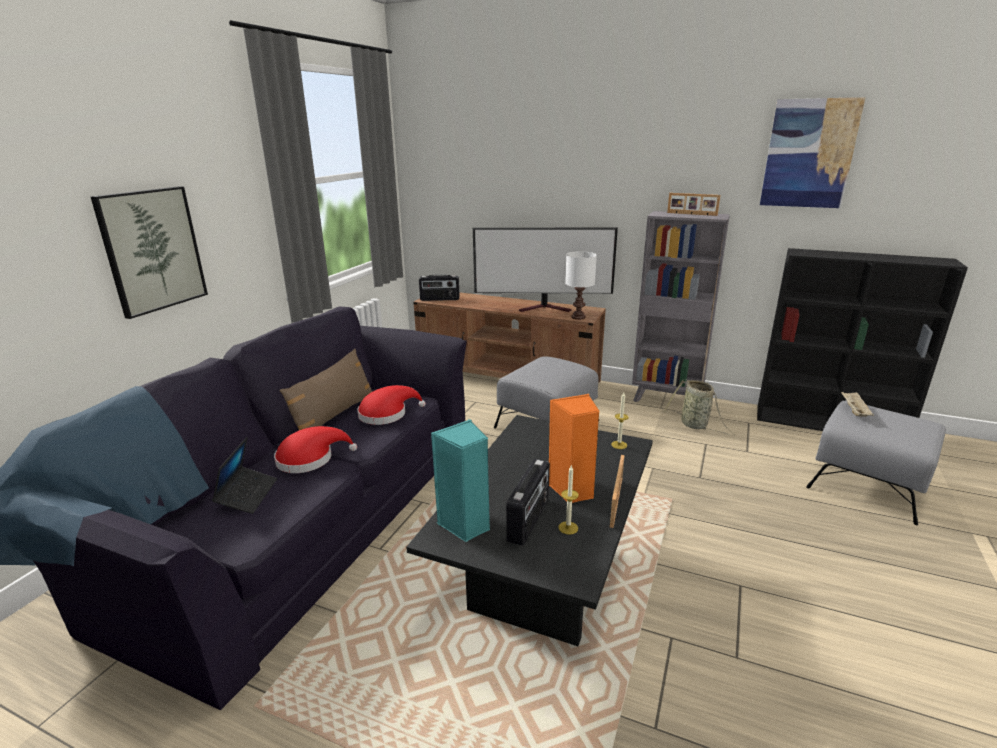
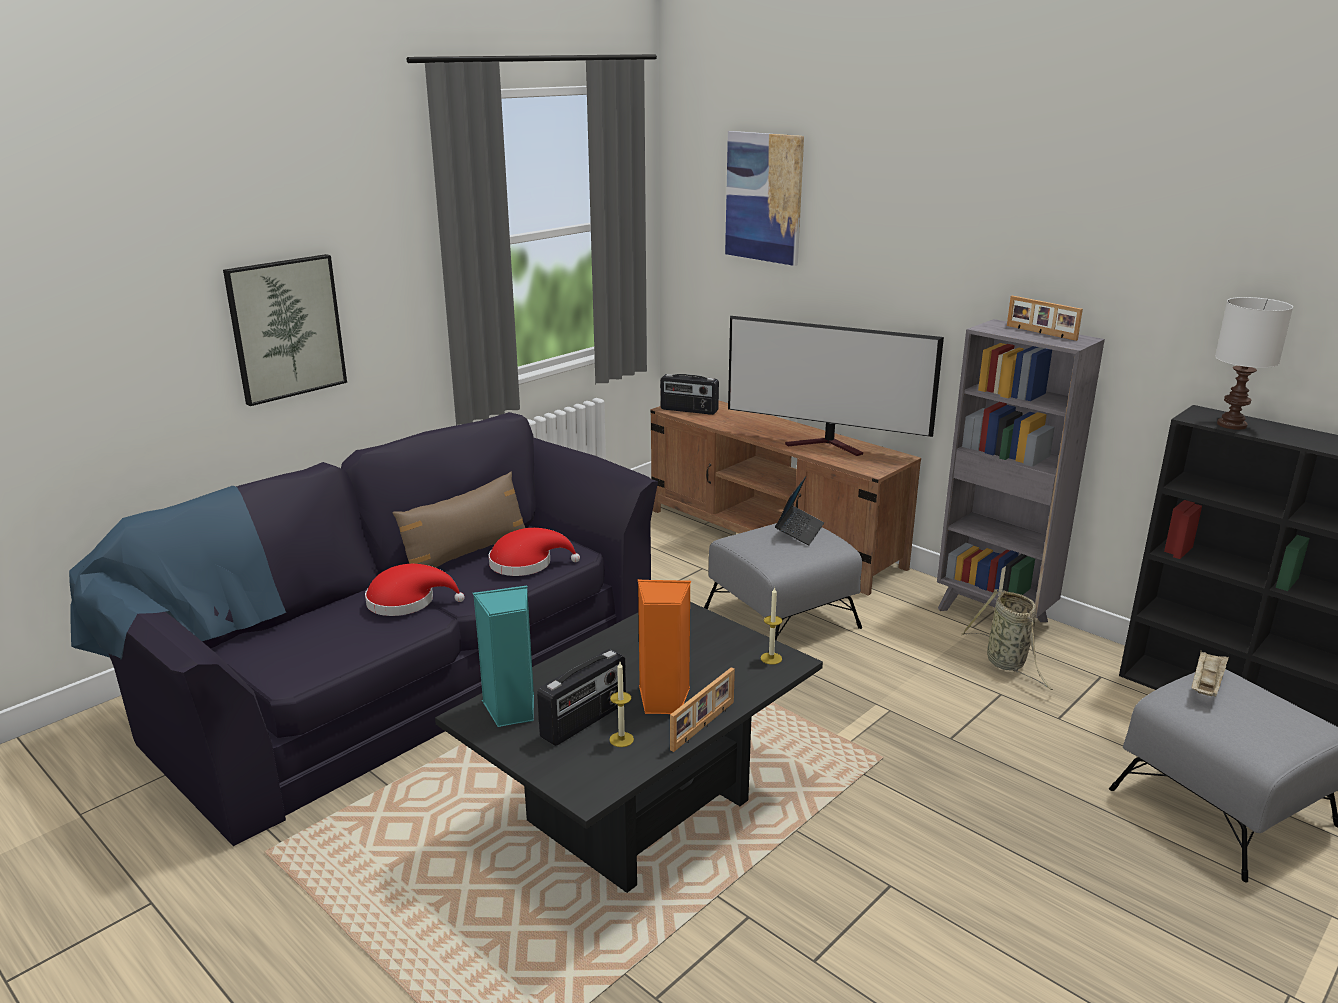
camera: 20 degrees right, 0 degrees up
(247, 495) = (322, 629): laptop -> laptop (799, 531)
(577, 317) = (863, 466): white table lamp -> white table lamp (1230, 424)
(809, 154) = (1231, 258): picture -> picture (764, 197)

